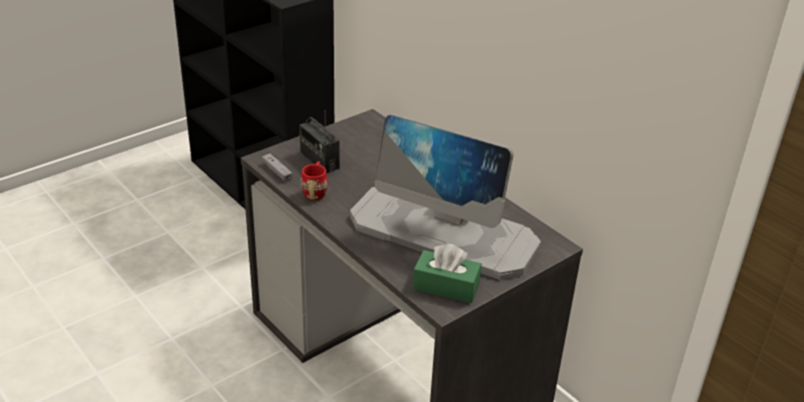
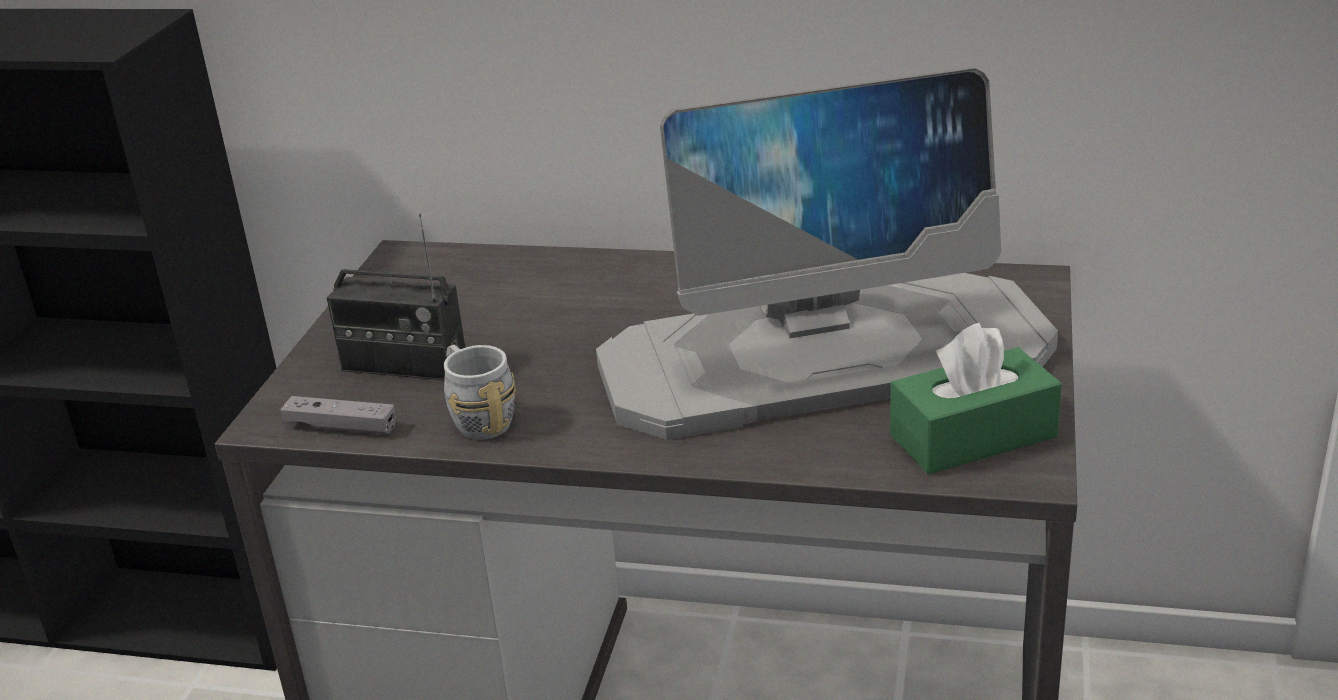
camera: 35 degrees left, 5 degrees down
(315, 191) = (478, 418): red mug -> grey mug

